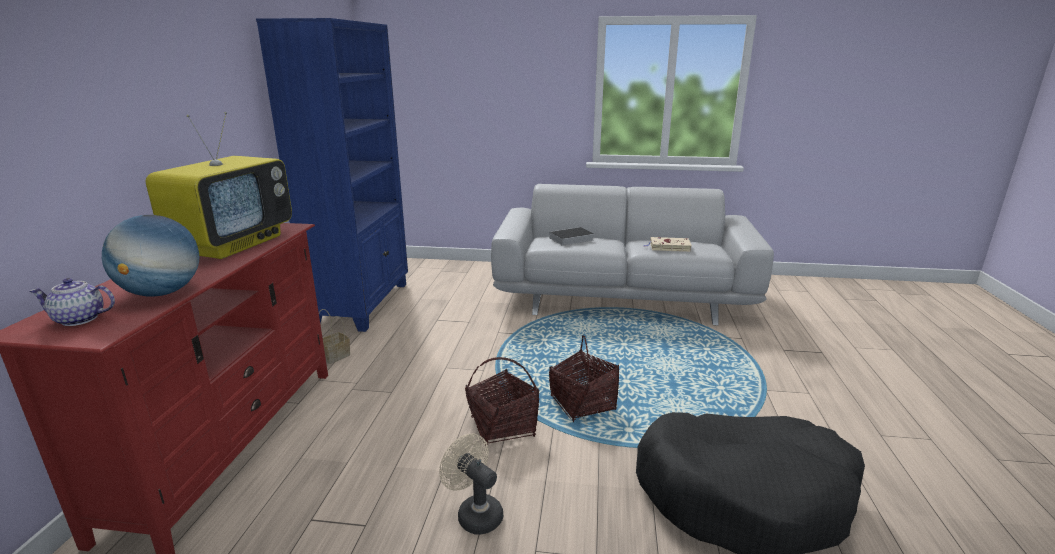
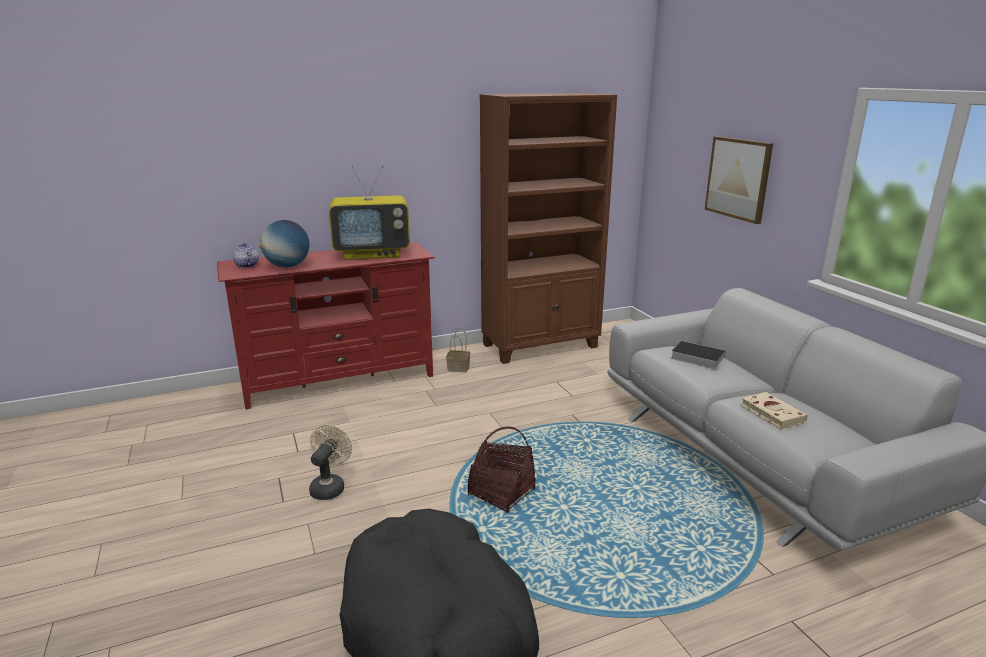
camera: 60 degrees right, 0 degrees up
(363, 304) = (541, 346): blue bookcase -> brown bookcase
(495, 98) = (738, 178): none -> picture
(503, 427) = (433, 465): basket -> none

